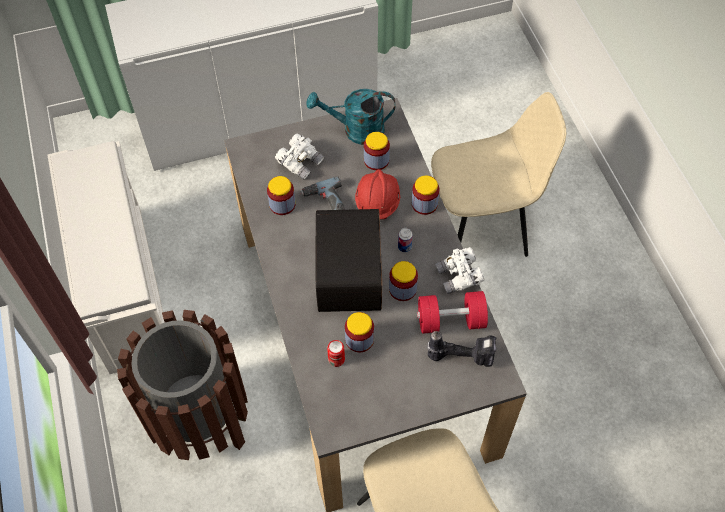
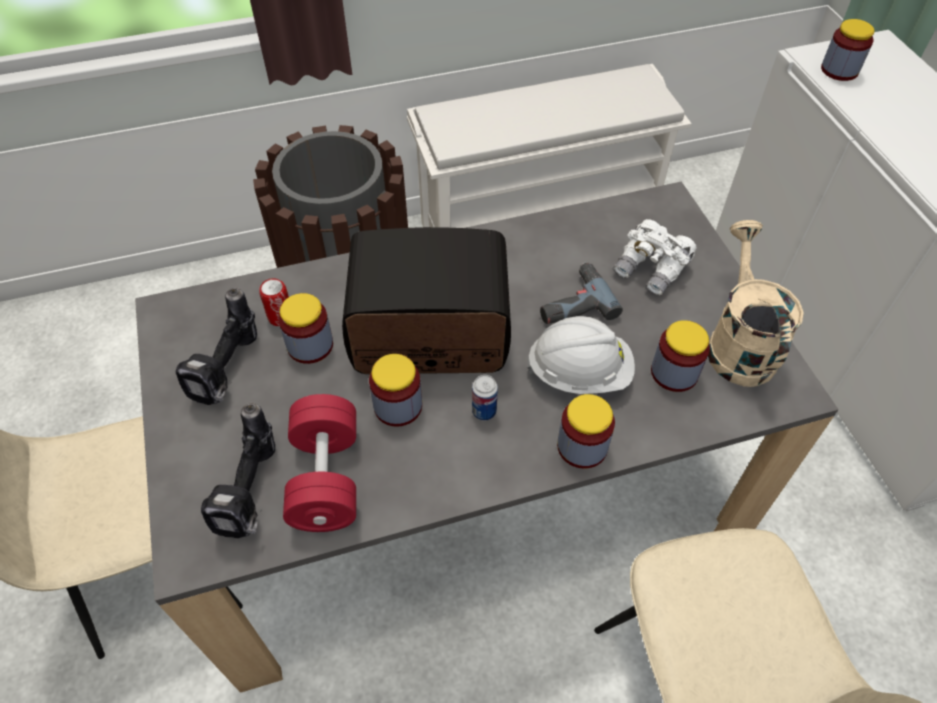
camera: 90 degrees right, 5 degrees down
(282, 204) = (565, 249): jar -> jar (839, 70)
(356, 130) = (738, 343): turquoise watering can -> beige watering can
(377, 202) = (579, 373): red hard hat -> white hard hat
(380, 382) = (231, 371): none -> power drill
(459, 277) = (417, 497): white binoculars -> none

